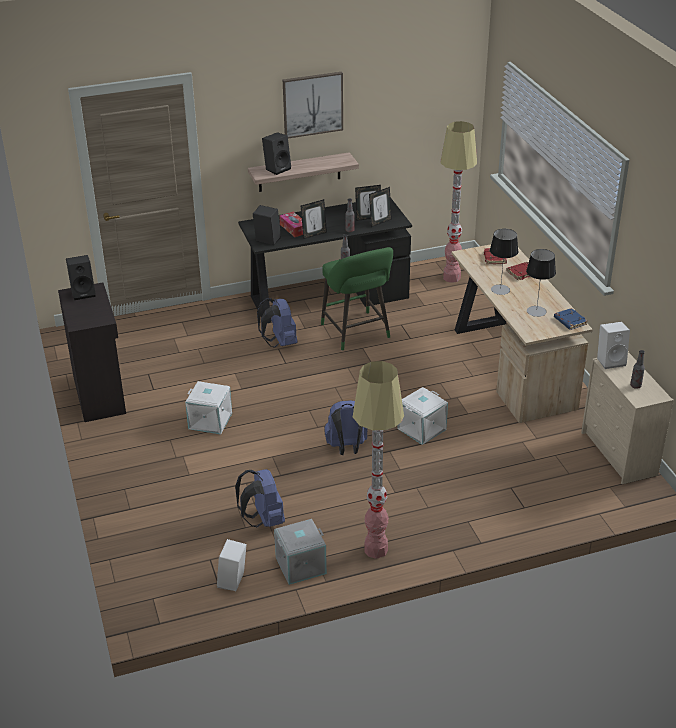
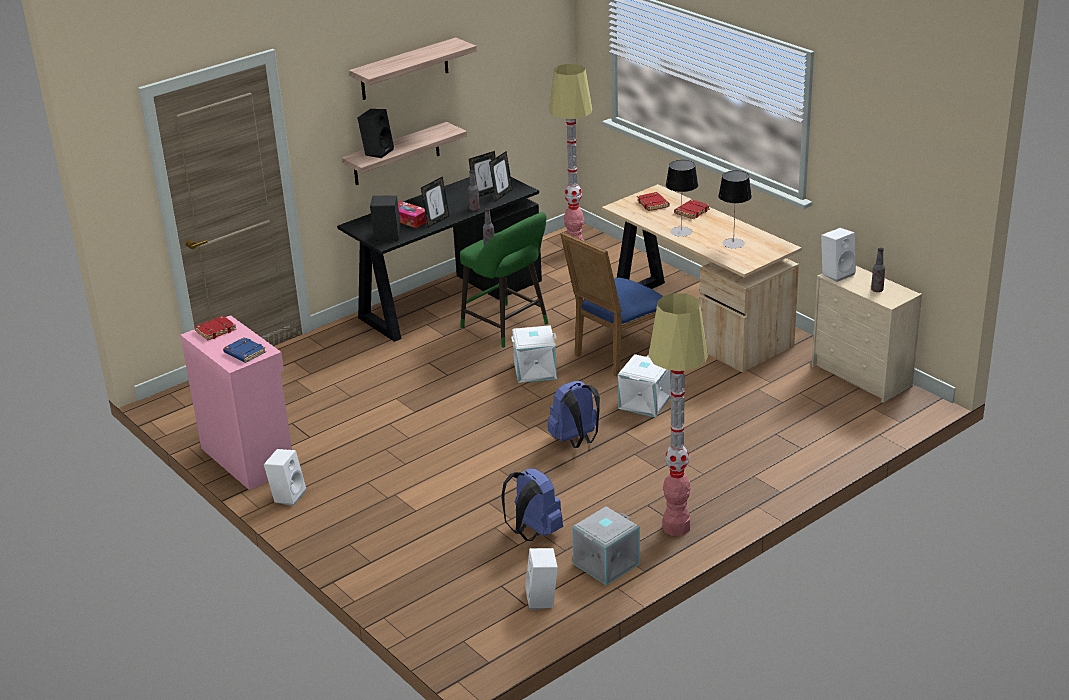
camera: 20 degrees left, 5 degrees down
(84, 293) = (215, 330): black speaker -> red book
(100, 394) = (248, 457): black cabinet -> pink cabinet
(107, 434) = (287, 495): none -> white speaker
(211, 420) = (402, 451): white storage box -> white storage box (535, 370)
(279, 342) = (426, 356): blue backpack -> none
(312, 104) = (404, 69): picture -> shelf
(427, 379) = (617, 354): none -> blue chair
(569, 321) = (773, 245): blue book -> blue book (244, 353)

